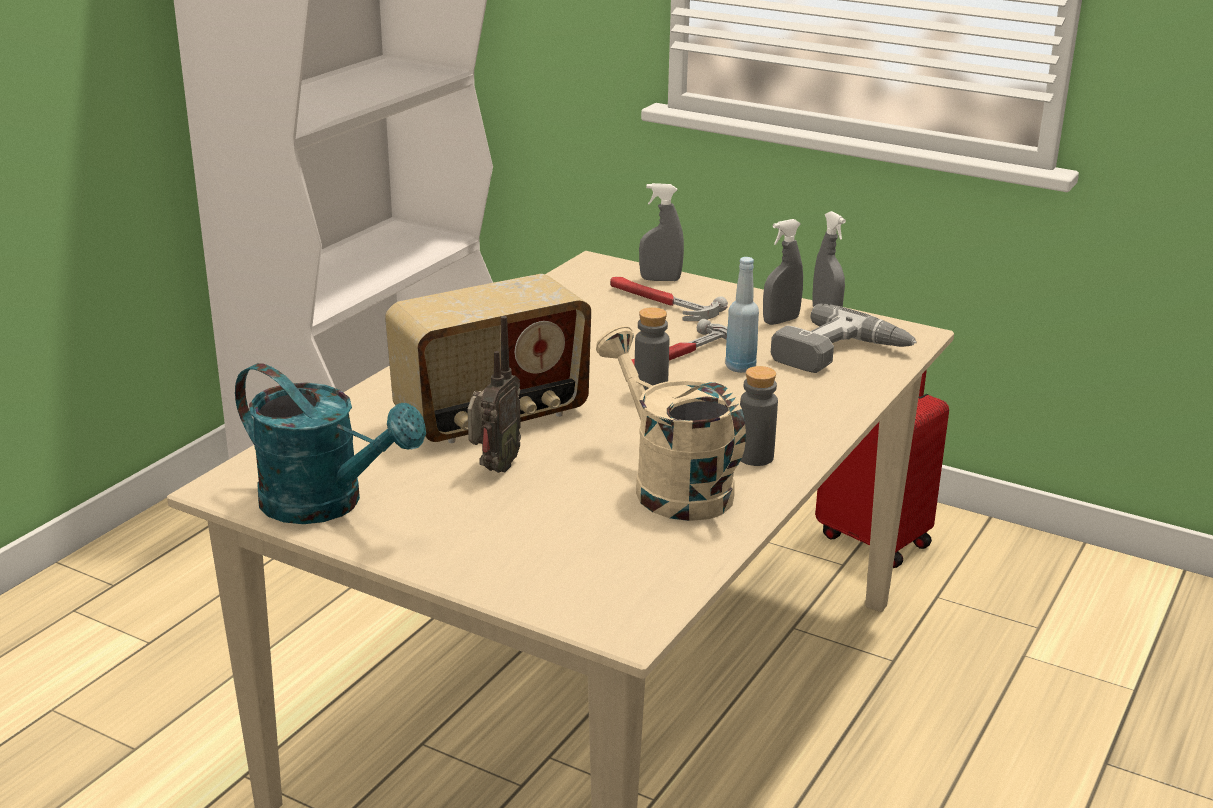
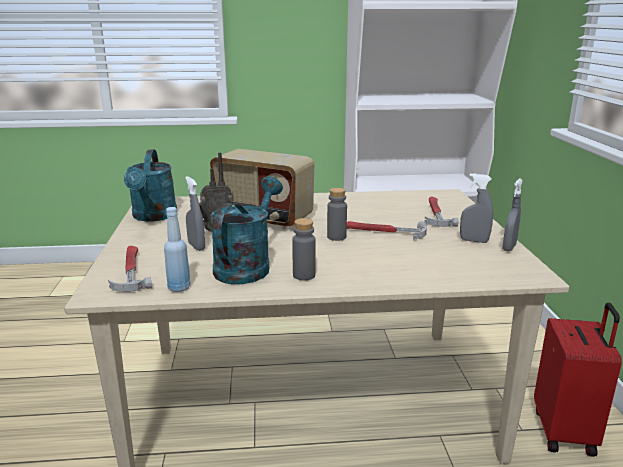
camera: 55 degrees right, 5 degrees down
(572, 581) = (130, 271): none -> hammer
(660, 279) = (461, 207): grey spray bottle -> grey spray bottle (196, 246)
(671, 485) = (246, 266): beige watering can -> turquoise watering can
(740, 367) = (399, 246): blue bottle -> blue bottle (179, 288)
(841, 355) = (464, 264): power drill -> none

